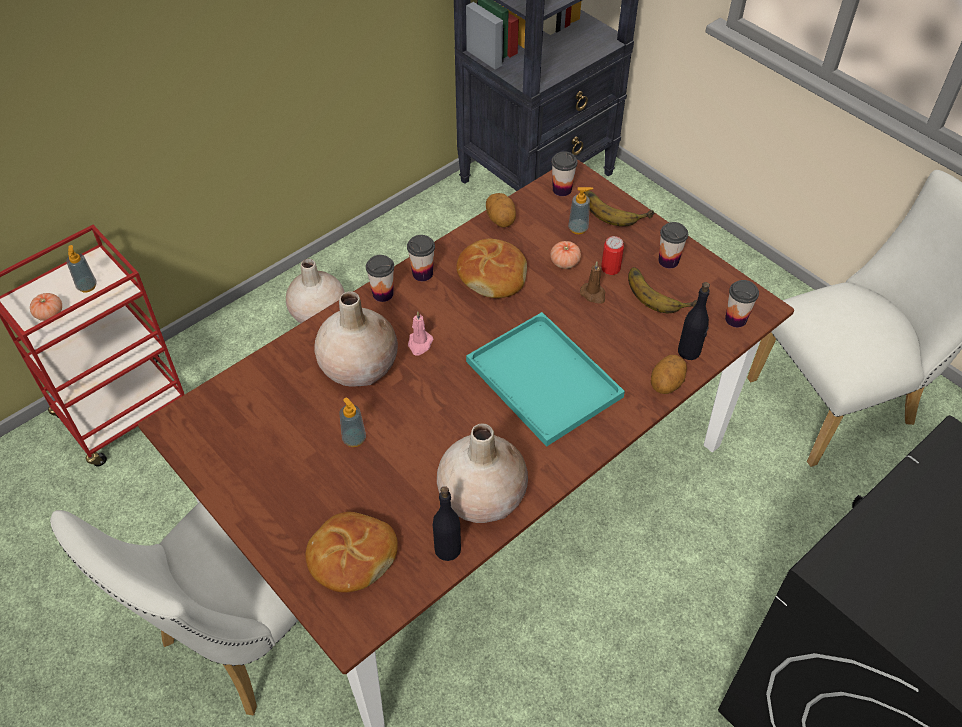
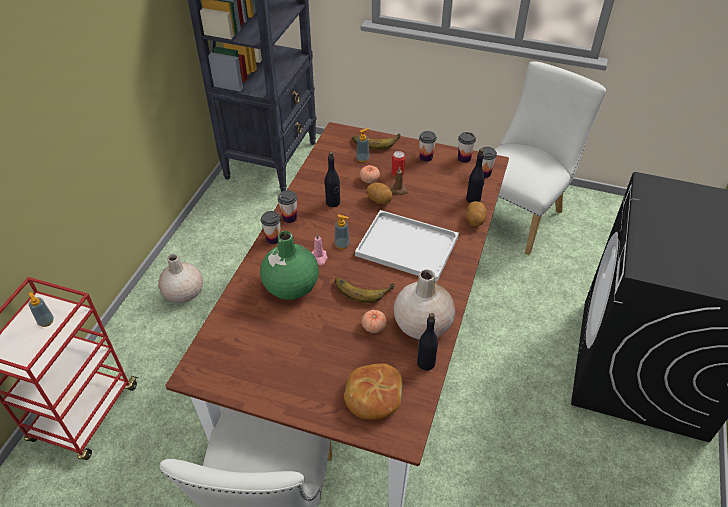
camera: 30 degrees left, 5 degrees down
(49, 314) = (29, 351): tomato -> tomato (374, 326)
(354, 439) = (321, 328): soap dispenser -> soap dispenser (342, 245)
(359, 366) = (291, 286): beige vase -> green vase
(492, 275) = (333, 202): bread -> black bottle
(501, 220) = (314, 170): potato -> potato (379, 200)
(540, 378) = (405, 246): turquoise tray -> white tray
(562, 189) = (337, 141): cup -> cup (464, 158)
(660, 292) = (434, 175): banana -> banana (363, 287)

